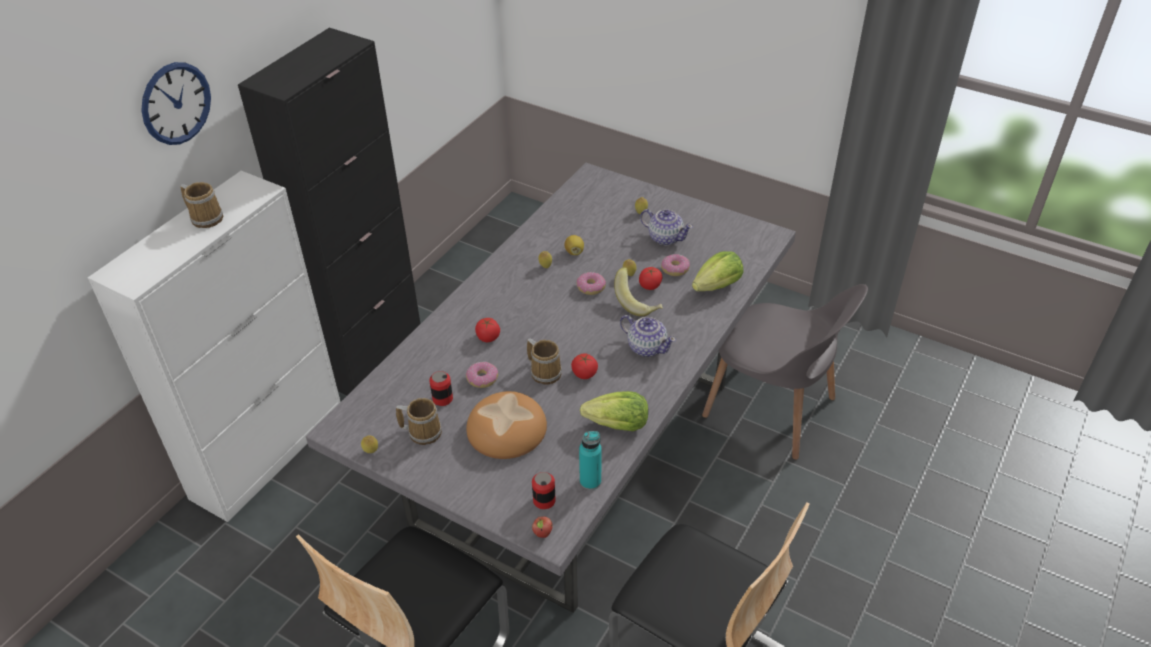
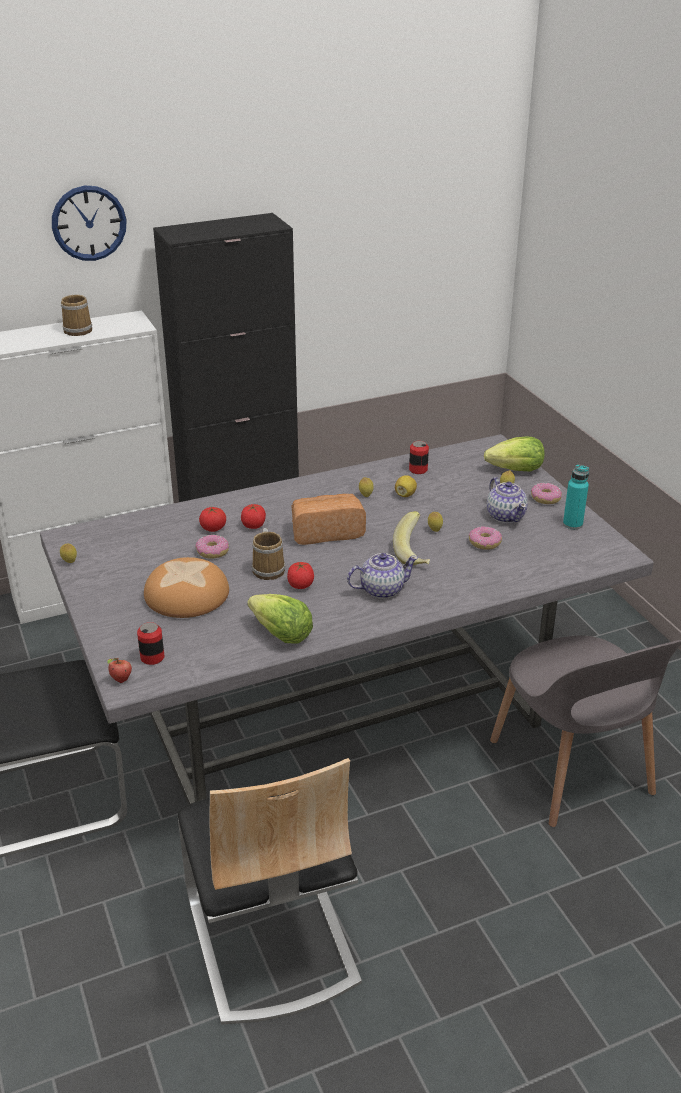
camera: 35 degrees right, 10 degrees down
(423, 431) = (123, 566): mug -> none
(442, 399) = (165, 551): can -> can (418, 470)
(551, 315) = (326, 532): none -> bread
(590, 287) = (386, 526): donut -> donut (545, 498)
(590, 481) = (206, 663): turquoise bottle -> turquoise bottle (572, 524)
(646, 347) = (381, 589): teapot -> teapot turned 90 degrees counterclockwise
(650, 286) = (444, 546): tomato -> tomato (213, 528)
(717, 286) = (511, 572): lettuce -> lettuce (516, 470)

